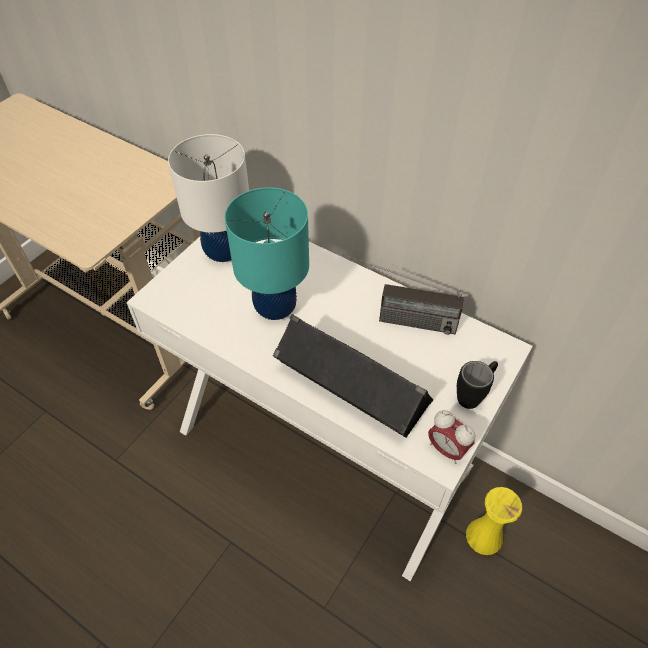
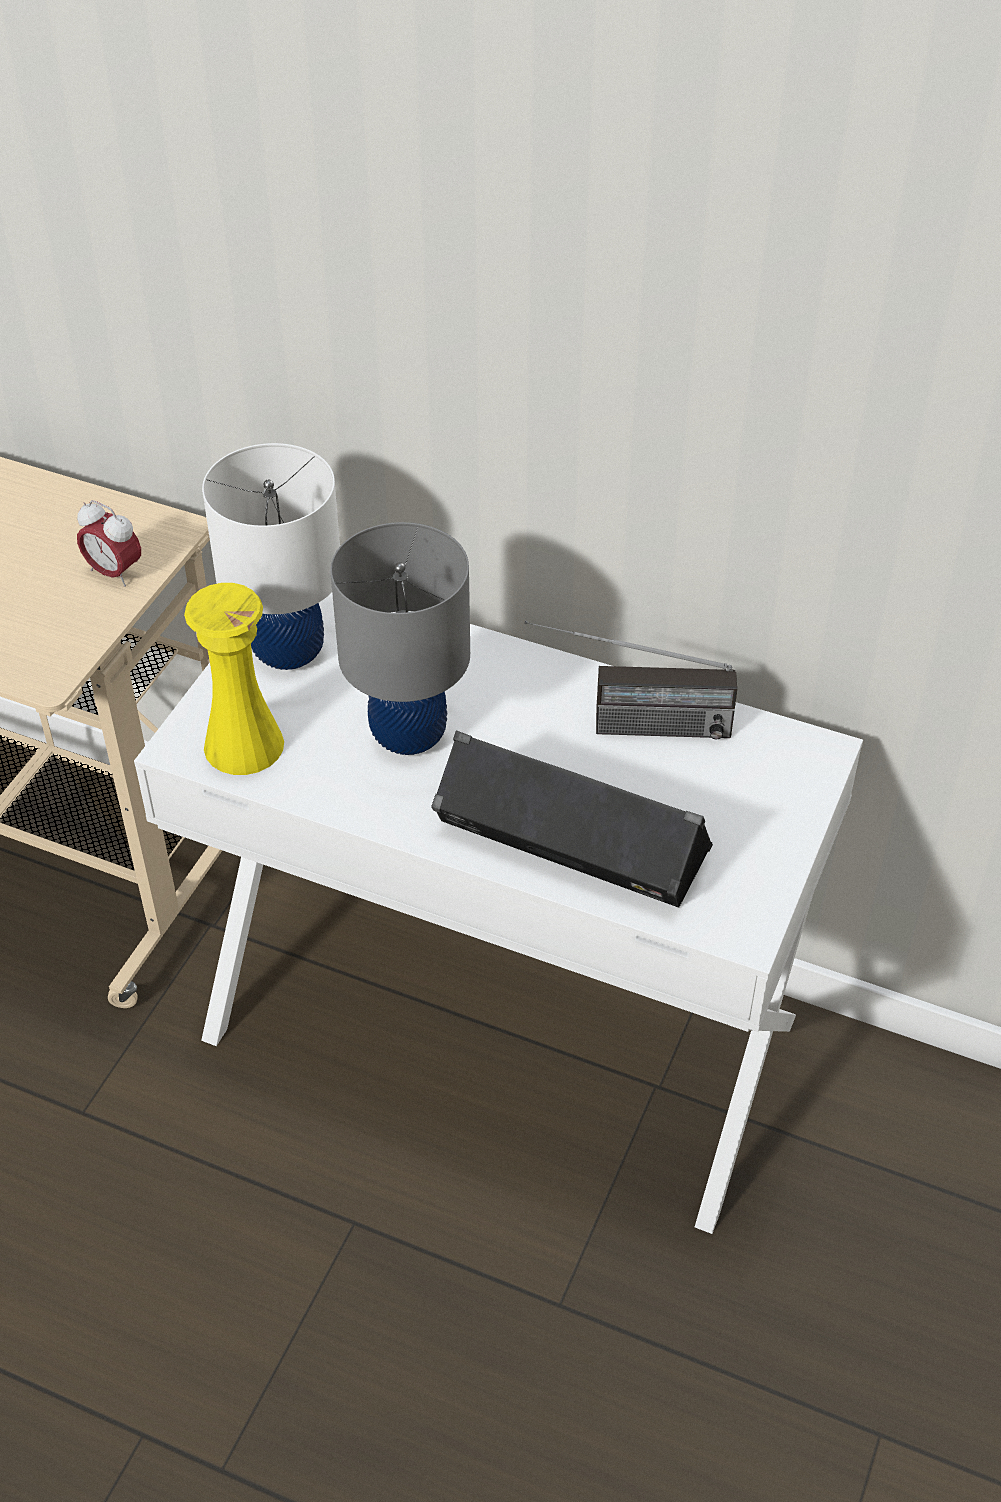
camera: 10 degrees left, 5 degrees down
(273, 307) = (405, 735): turquoise table lamp -> grey table lamp
(446, 449) = (748, 915): alarm clock -> alarm clock (114, 573)
(473, 395) = (777, 828): black mug -> none
(484, 536) = (836, 1136): yellow vase -> yellow vase (244, 745)

